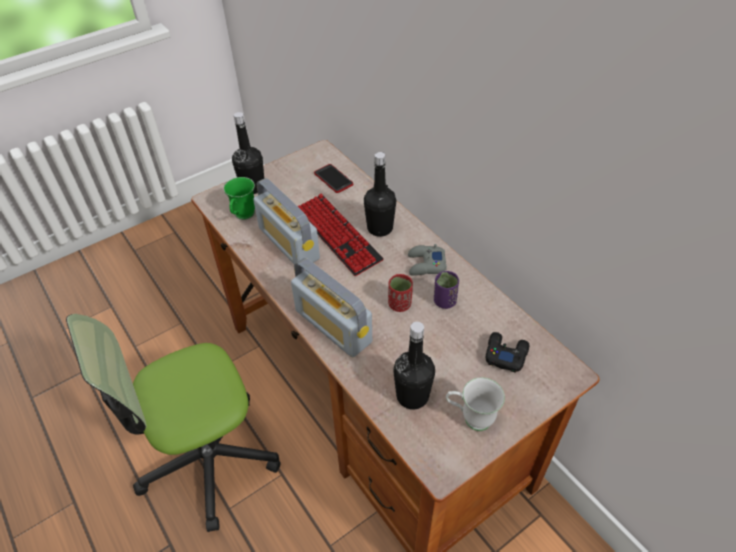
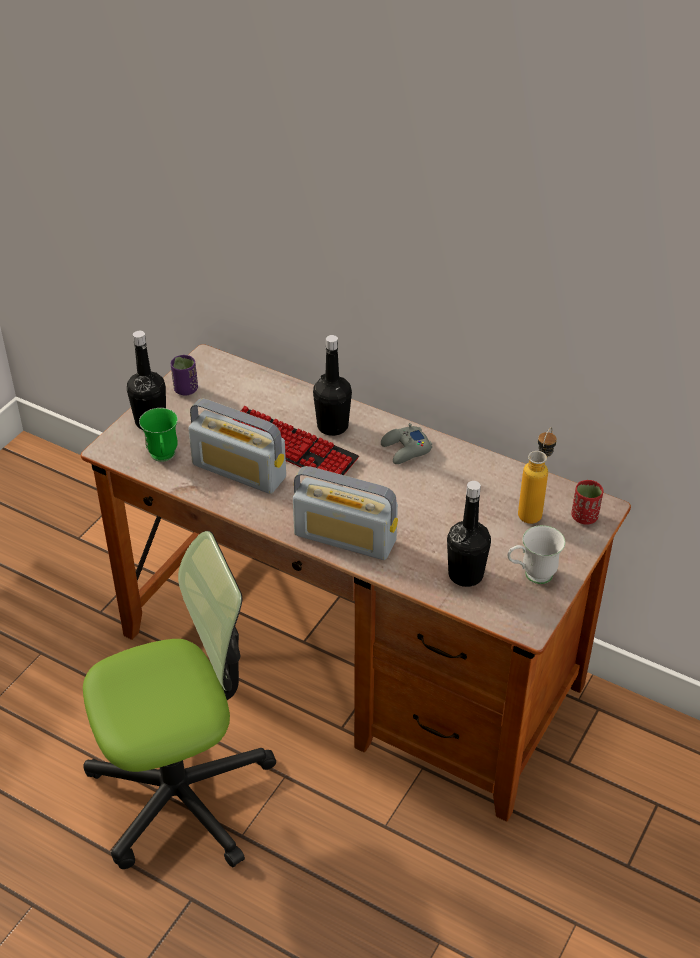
camera: 25 degrees left, 5 degrees down
(208, 458) = (181, 793): office chair -> office chair turned 150 degrees counterclockwise
(333, 179) = (243, 387): phone -> none
(399, 304) = (402, 496): red cup -> red cup (584, 517)
(444, 301) = (446, 479): purple cup -> purple cup (186, 389)
(505, 354) = (533, 510): black game controller -> bottle

